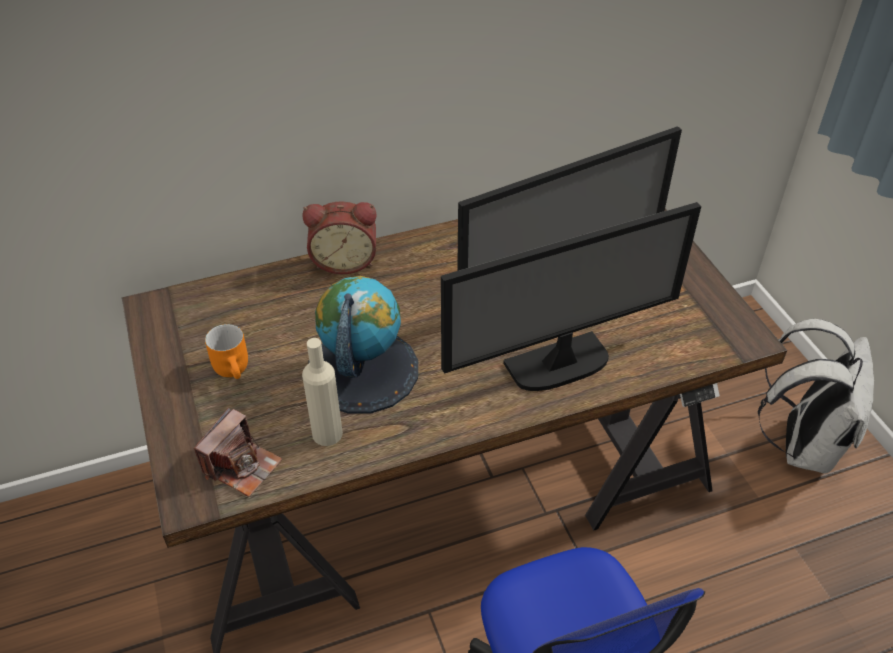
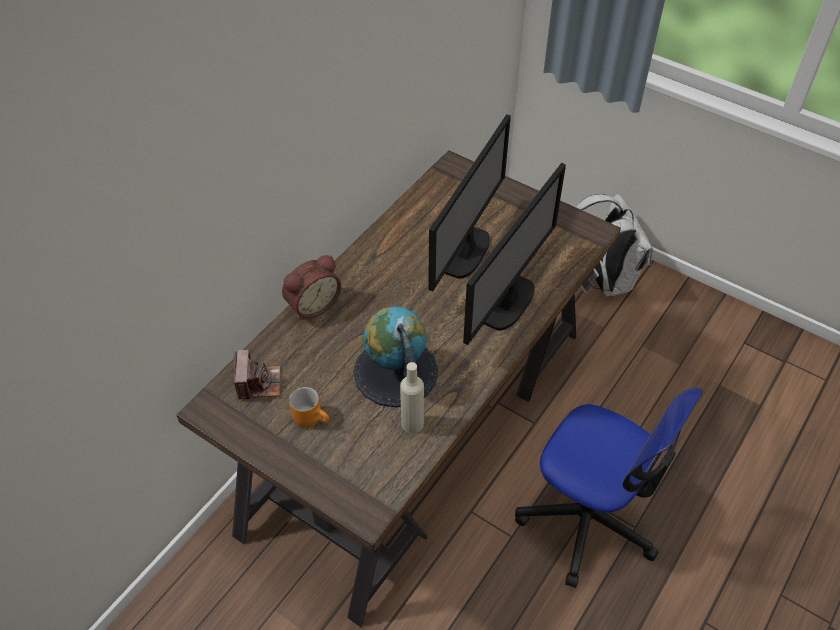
camera: 35 degrees left, 5 degrees up
(242, 466) = (379, 474): camera -> camera (258, 383)

